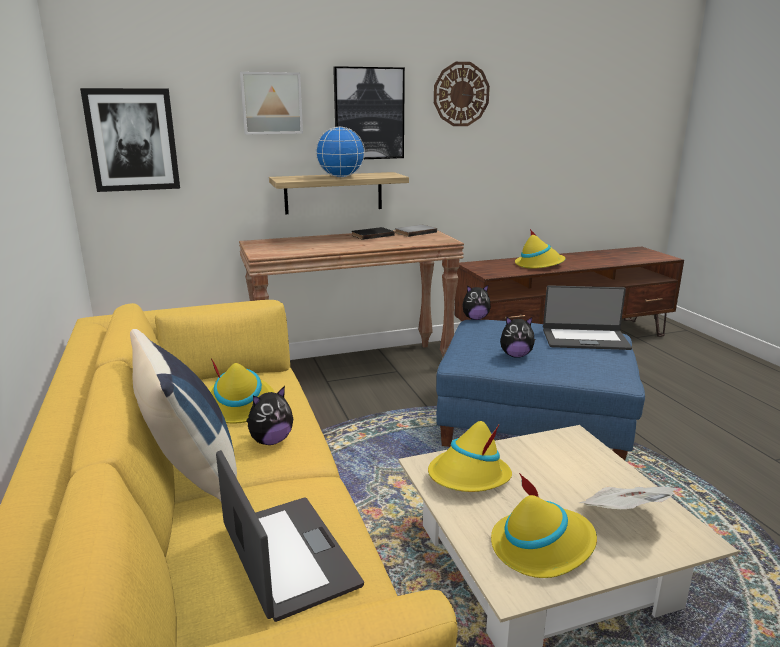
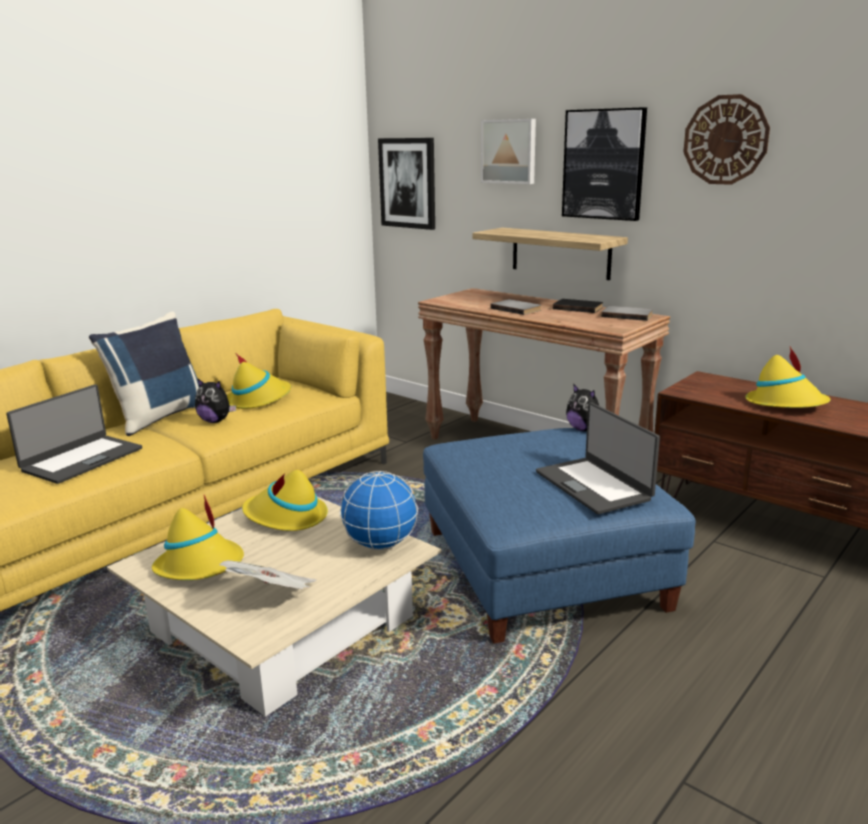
camera: 60 degrees right, 0 degrees up
(340, 177) = (543, 235): globe -> globe (380, 544)
(343, 245) = (517, 309): none -> grey book
(516, 355) = (494, 463): plush toy -> none

